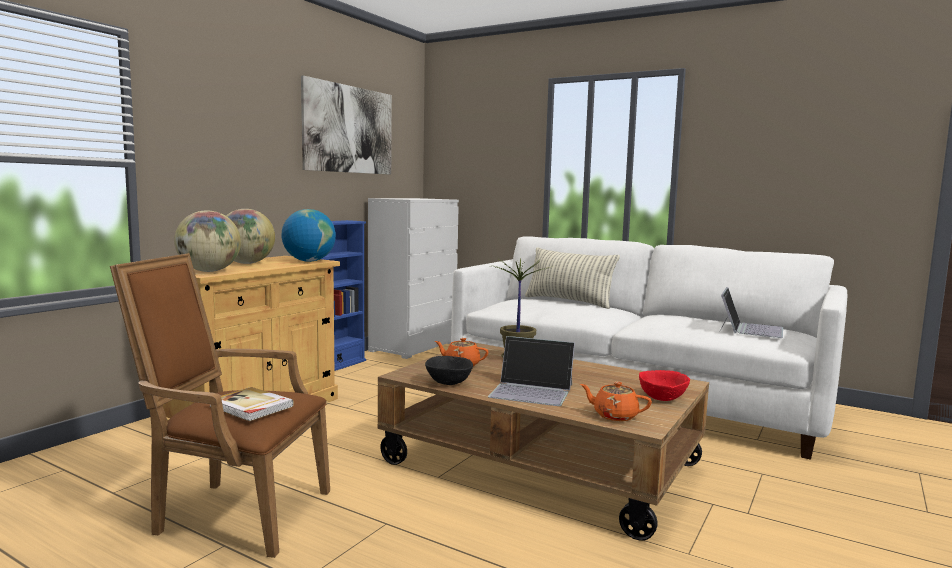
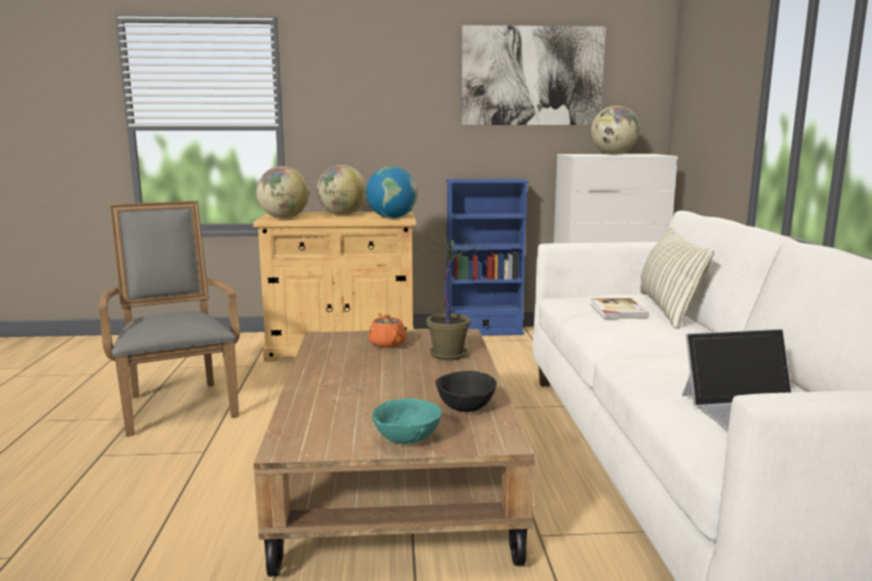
camera: 55 degrees right, 5 degrees up
(234, 513) = (178, 404): brown armchair -> grey armchair
(251, 407) = (156, 323): book -> book (617, 311)
(412, 198) = (613, 154): none -> globe
(448, 383) = (321, 353): black bowl -> black bowl (466, 408)
(532, 391) = (343, 382): laptop -> none
(614, 416) = (307, 429): orange teapot -> none
(663, 398) = (408, 440): red bowl -> turquoise bowl

